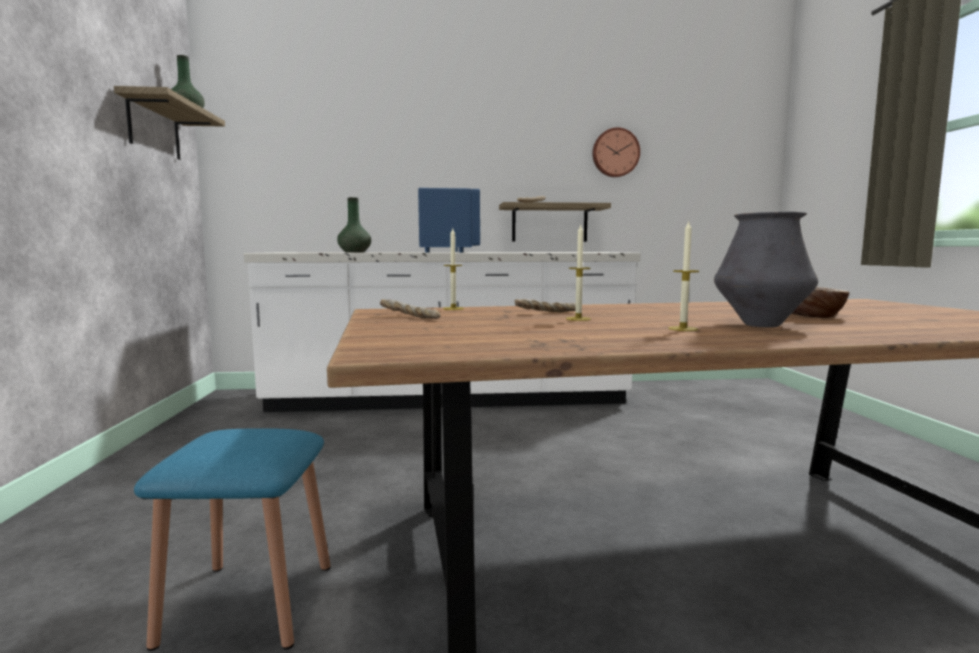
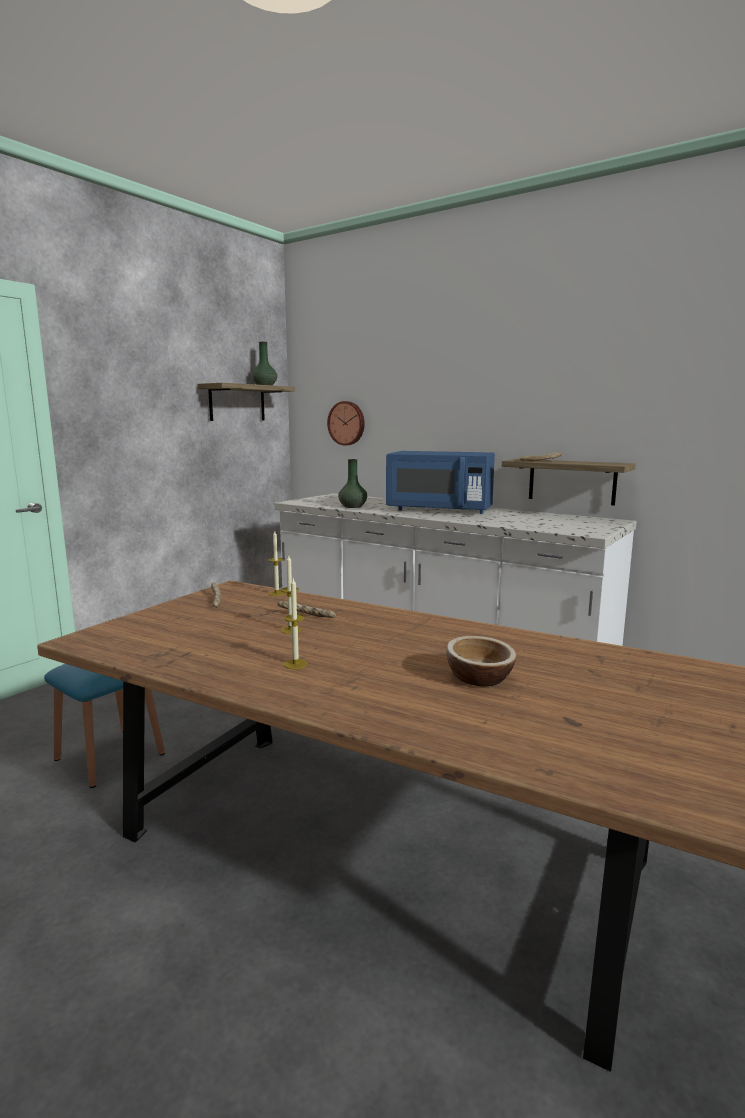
camera: 40 degrees right, 5 degrees up
(447, 252) = (440, 510): blue microwave -> blue microwave turned 75 degrees clockwise
(615, 153) = (660, 399): wall clock -> wall clock (347, 423)
(760, 325) = (368, 677): vase -> none

